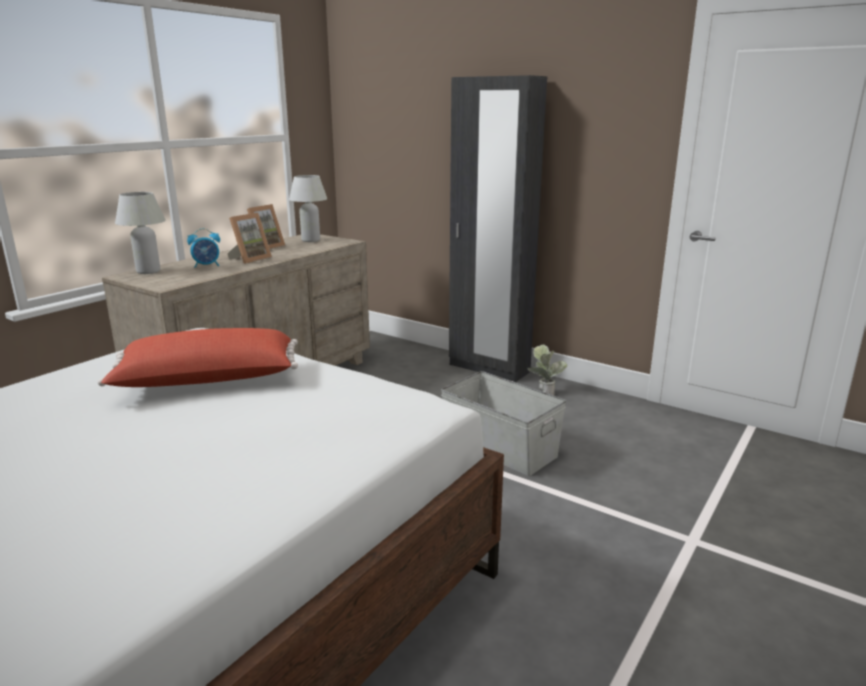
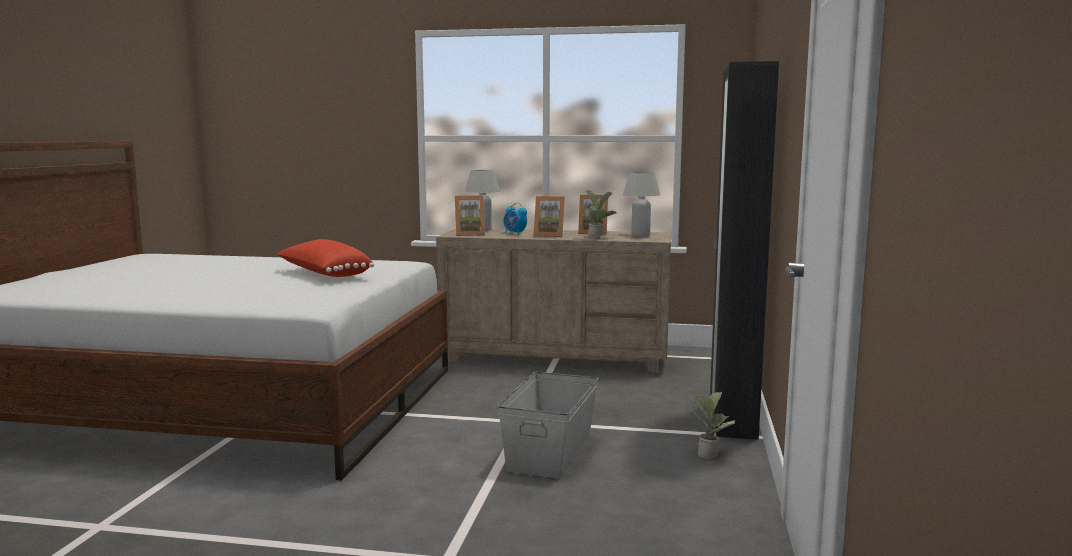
camera: 65 degrees right, 10 degrees down
(174, 279) = (469, 234): none -> picture frame
(299, 250) = (599, 237): none -> potted plant

